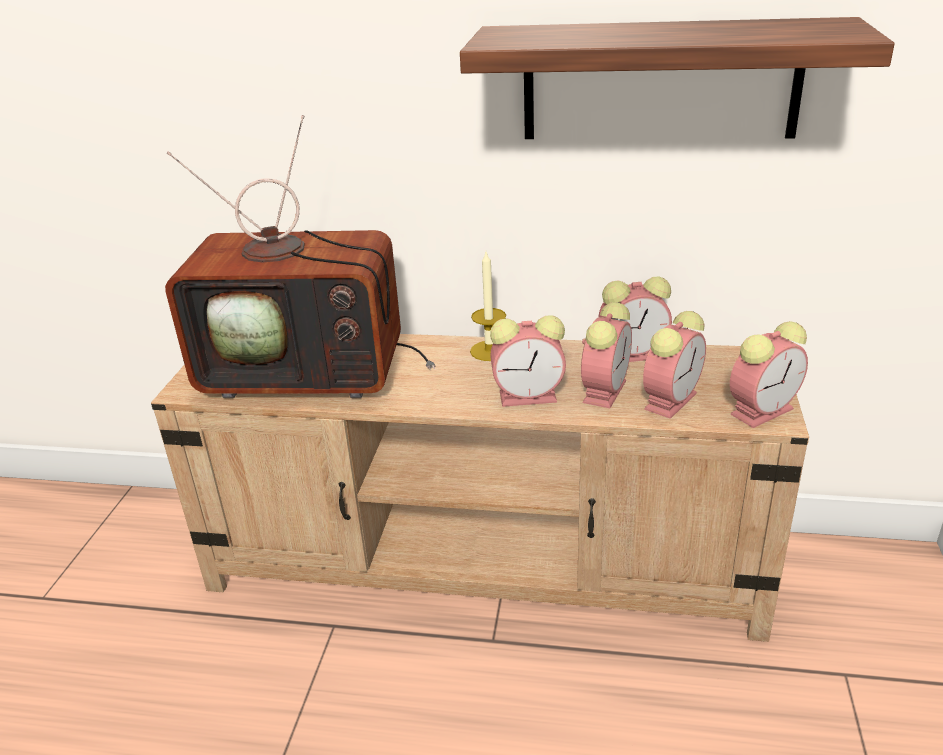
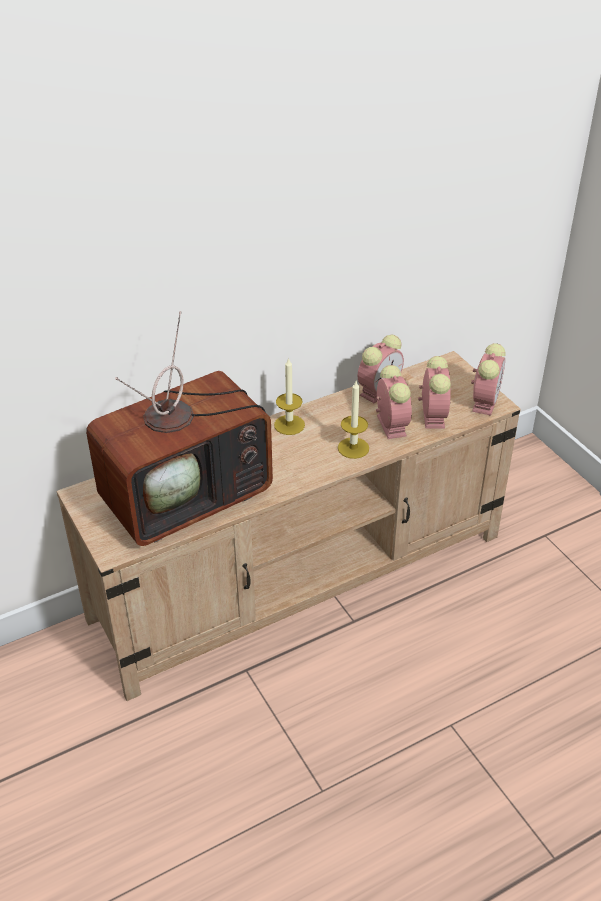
camera: 40 degrees left, 10 degrees up
(530, 396) = (353, 448): alarm clock -> candle
(660, 81) = (378, 209): shelf -> none

